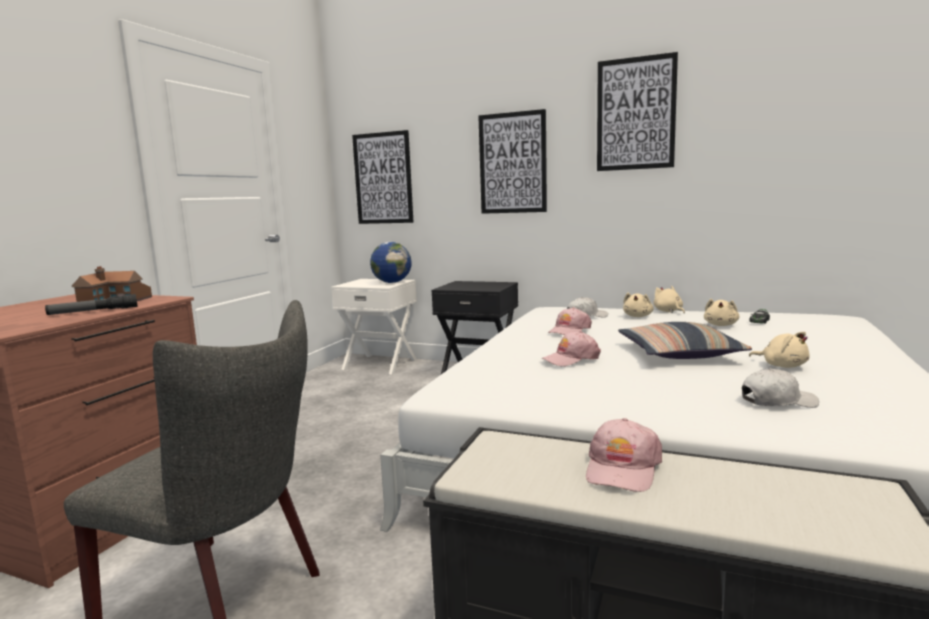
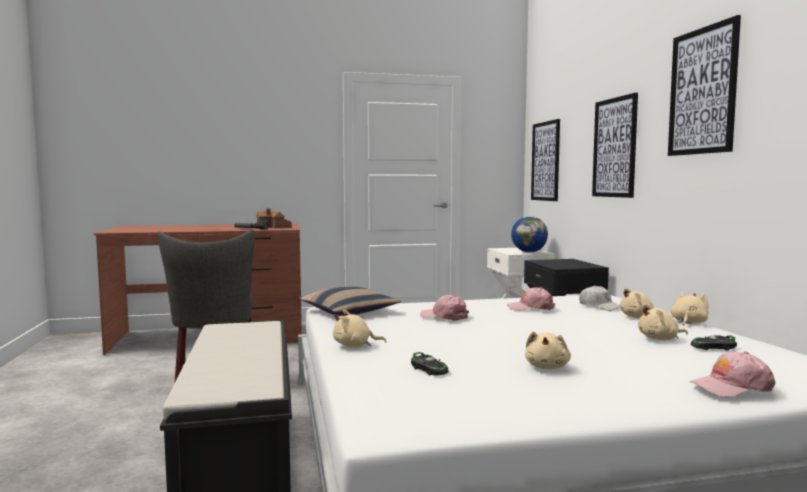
camera: 55 degrees right, 5 degrees down
(622, 468) = (248, 345): pink cap -> pink cap (731, 386)
(657, 414) = (355, 346): none -> beige plush toy
(679, 353) = (516, 336): pillow -> pillow (349, 311)
(777, 401) = (428, 369): white cap -> toy car

